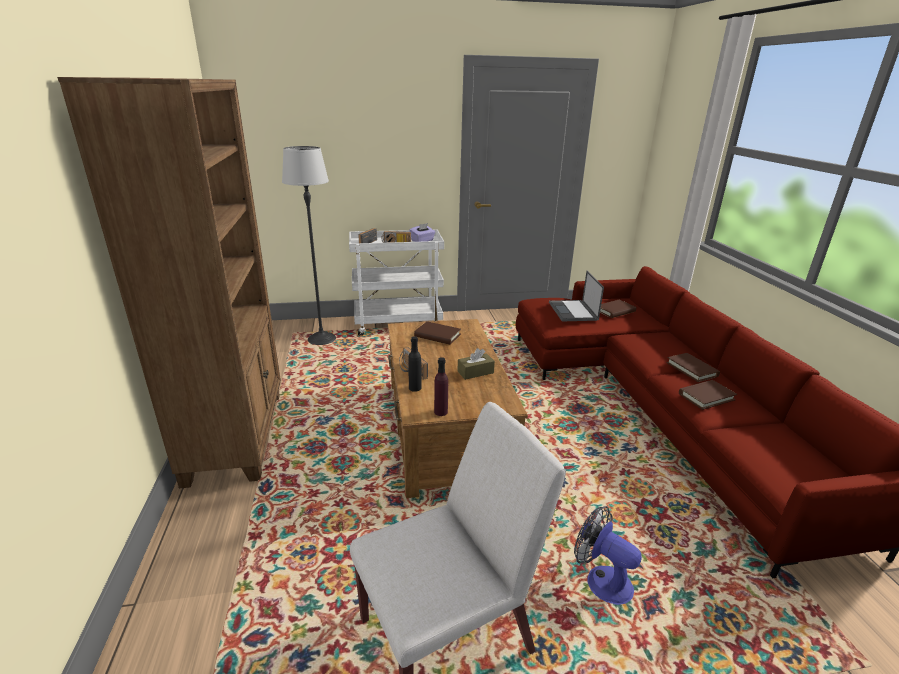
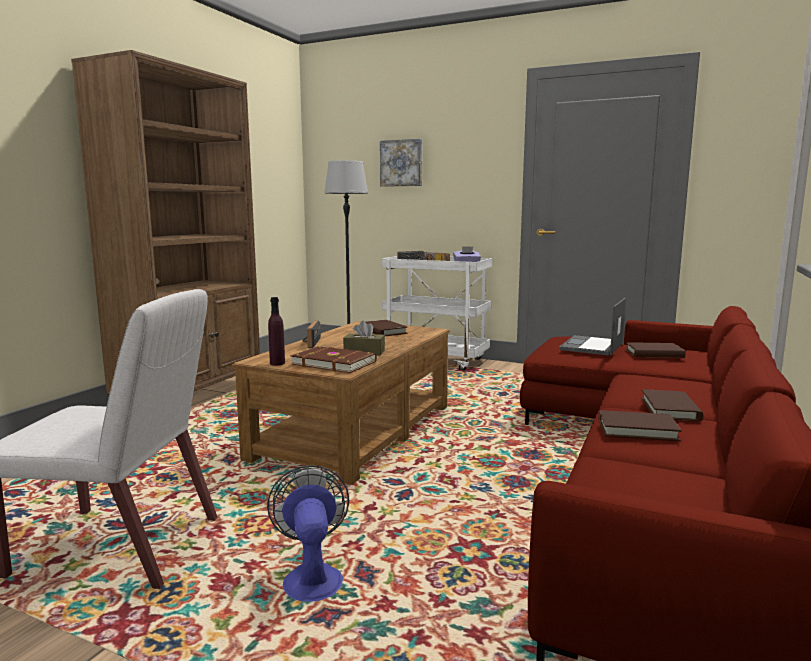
camera: 35 degrees right, 15 degrees down
(340, 140) = (401, 163): none -> picture
(415, 388) = (289, 350): black bottle -> none
(480, 395) = (334, 363): none -> brown book

